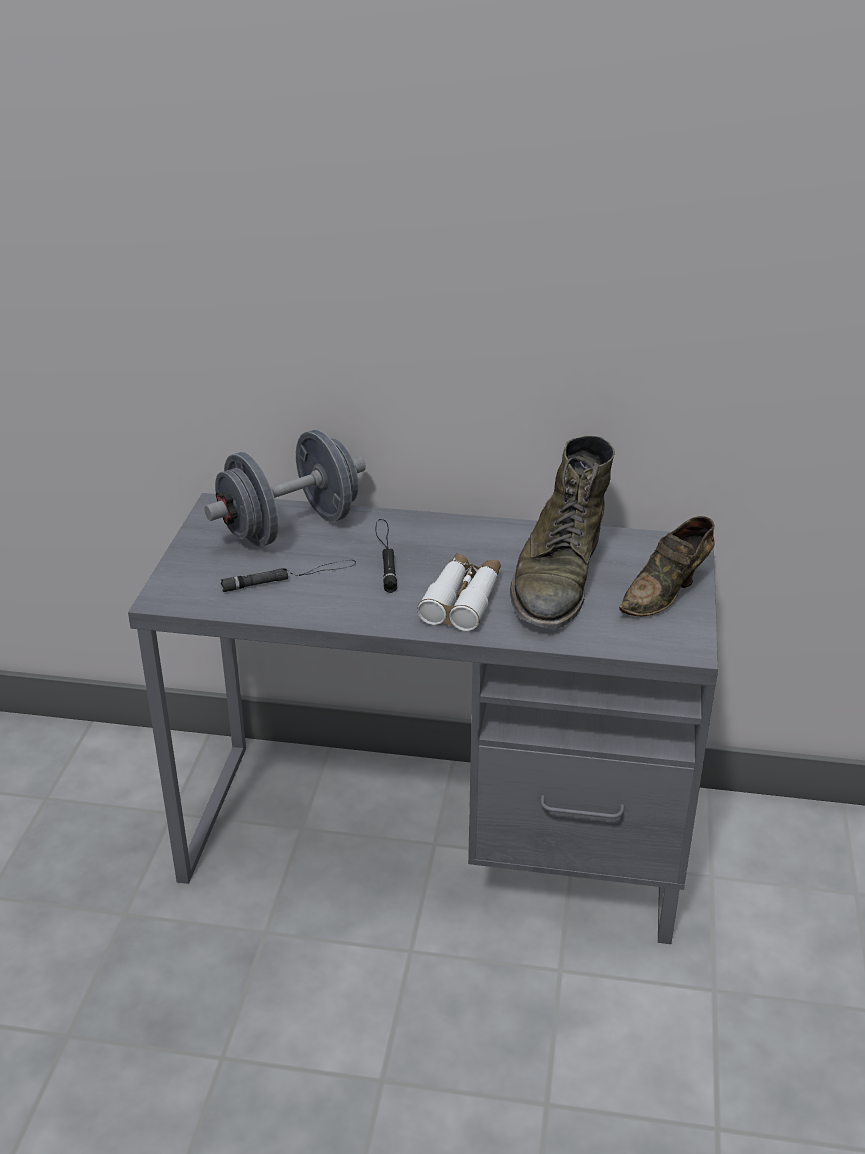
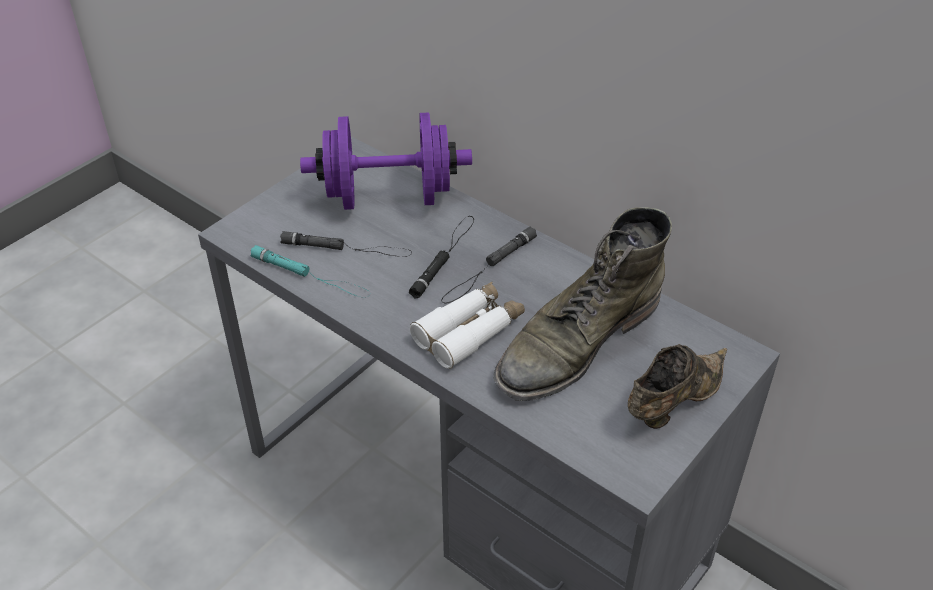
camera: 30 degrees right, 10 degrees up
(277, 607) = (311, 275): none -> turquoise flashlight
(290, 528) = (389, 197): grey dumbbell -> purple dumbbell
(434, 552) = (489, 269): none -> black flashlight
(667, 592) = (672, 402): brown shoe -> brown shoe turned 150 degrees clockwise

